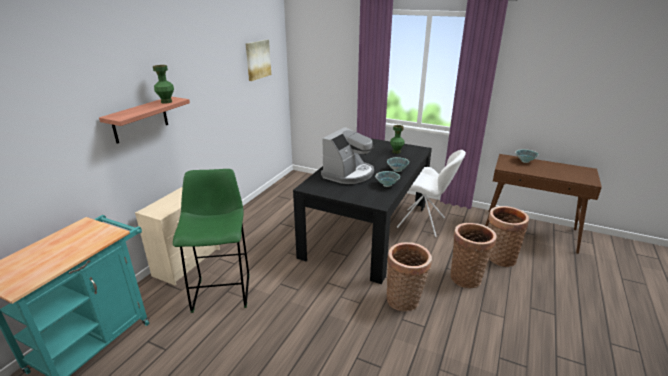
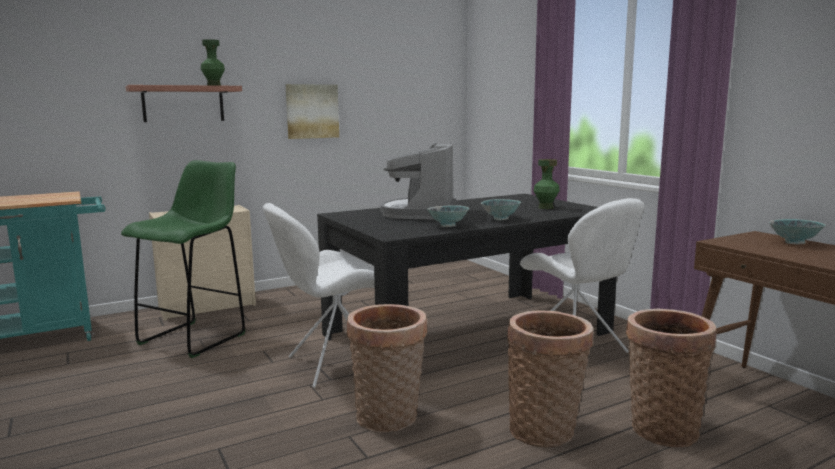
camera: 35 degrees right, 15 degrees down
(257, 59) = (401, 73): picture -> picture (312, 111)
(333, 277) = (334, 364): none -> white chair
(348, 174) = (420, 213): coffee machine -> coffee machine turned 120 degrees clockwise

